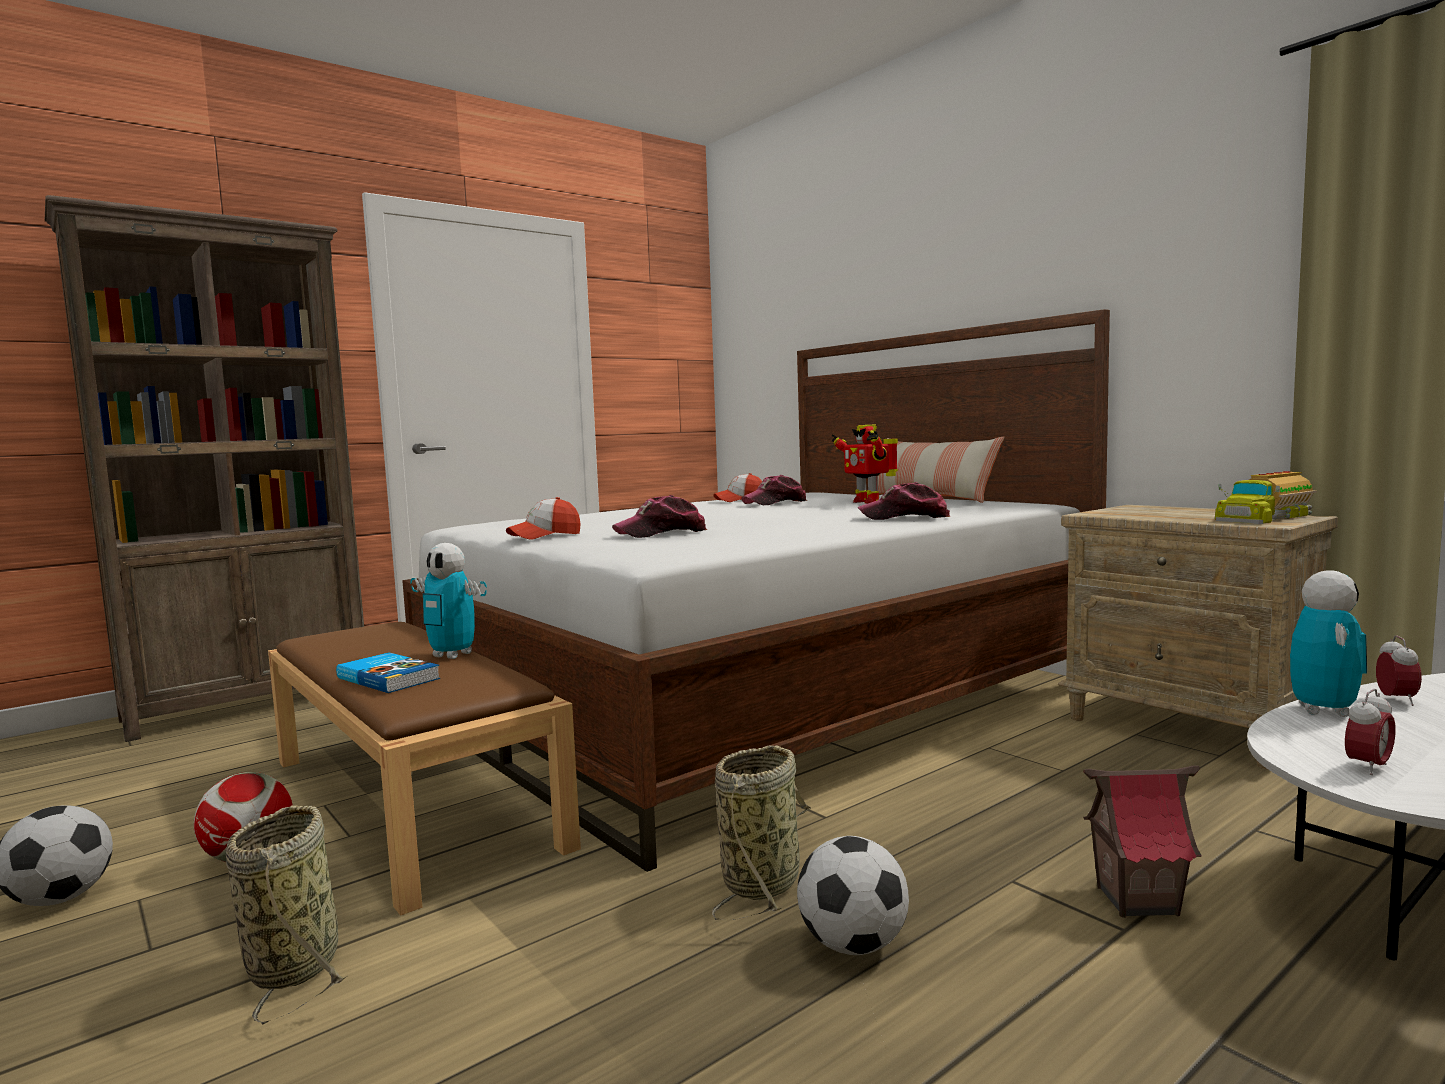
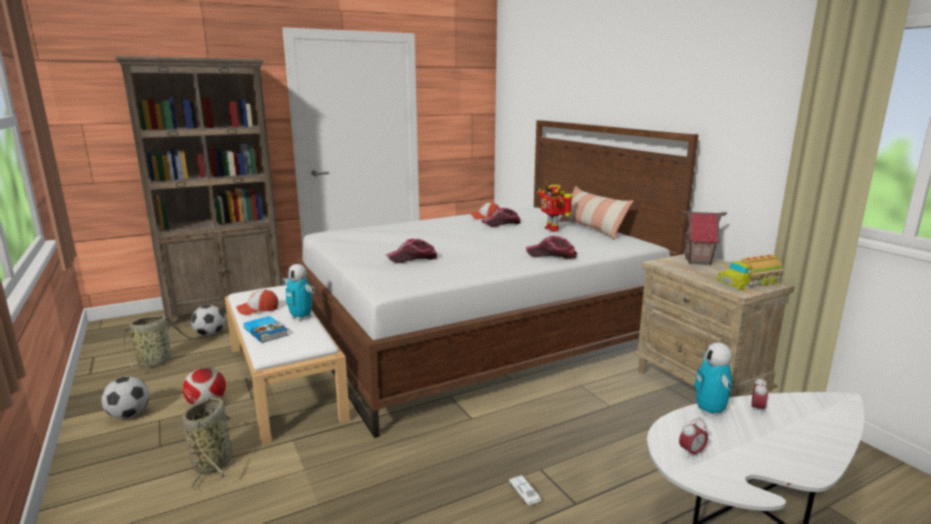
camera: 10 degrees right, 10 degrees up
(413, 801) = (284, 381): brown bench -> white bench
(544, 536) = (354, 254): cap -> cap (258, 309)
(763, 881) = (424, 451): basket -> basket (157, 362)
(853, 945) = (446, 491): football -> football (210, 334)
(1013, 927) = (524, 494): none -> white toy car
(1136, 900) = (592, 489): toy house -> toy house (697, 261)
(1323, 711) = (709, 411): toy robot -> toy robot turned 150 degrees clockwise

